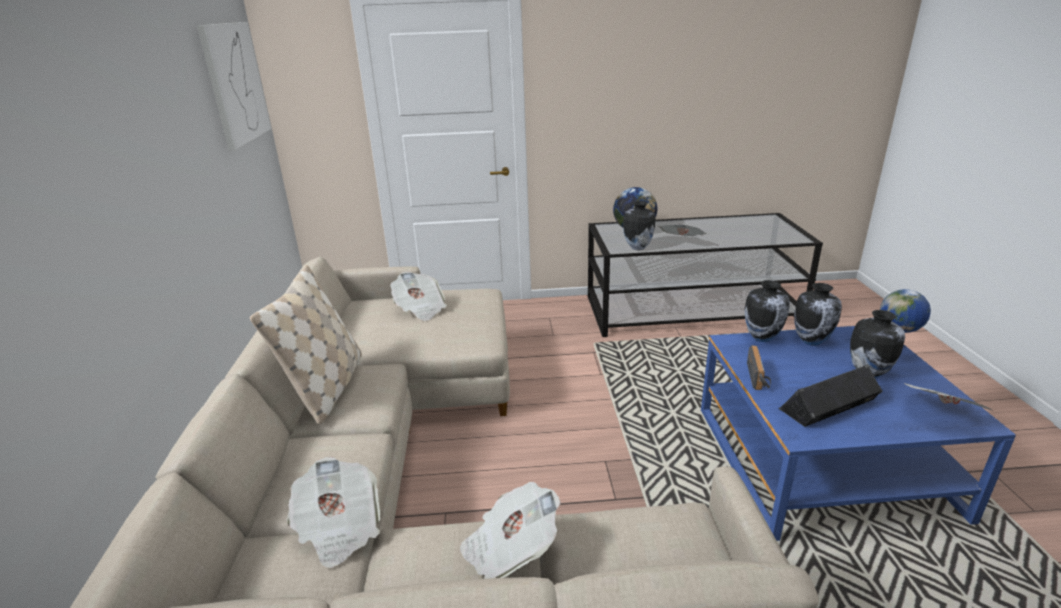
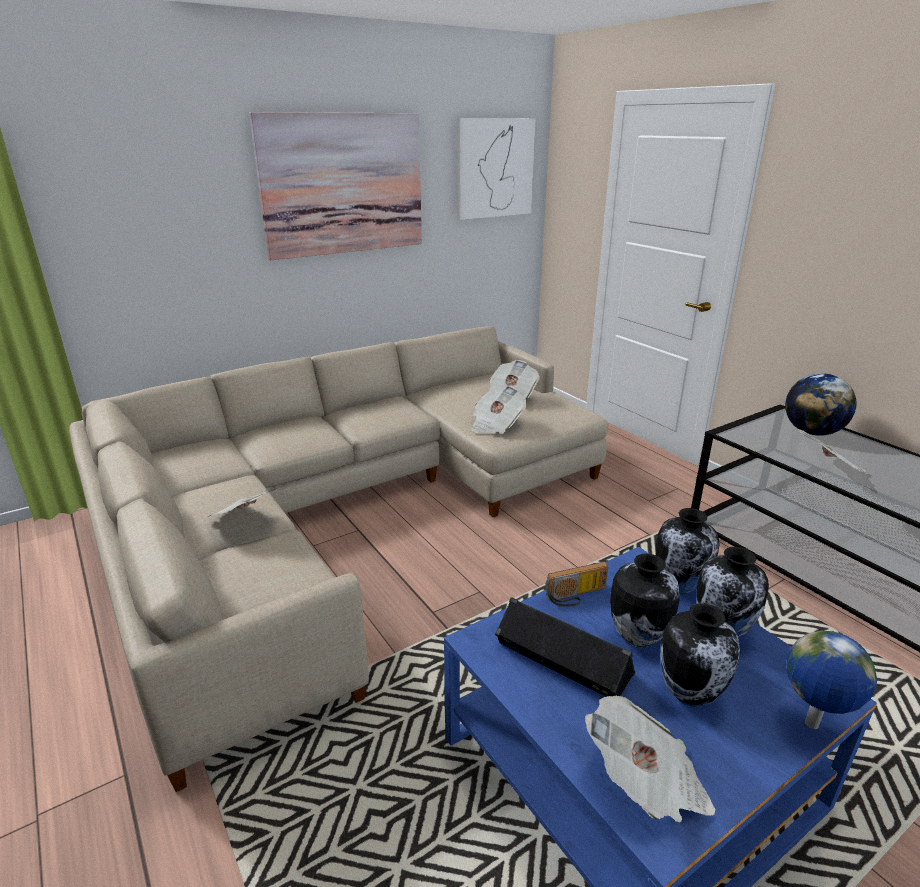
camera: 60 degrees right, 0 degrees up
(136, 130) = (343, 184): none -> picture
(327, 388) = (376, 405): beige pillow -> none
(339, 528) = (241, 458): newspaper -> newspaper (496, 424)
(637, 247) = (761, 444): vase -> vase (637, 637)

